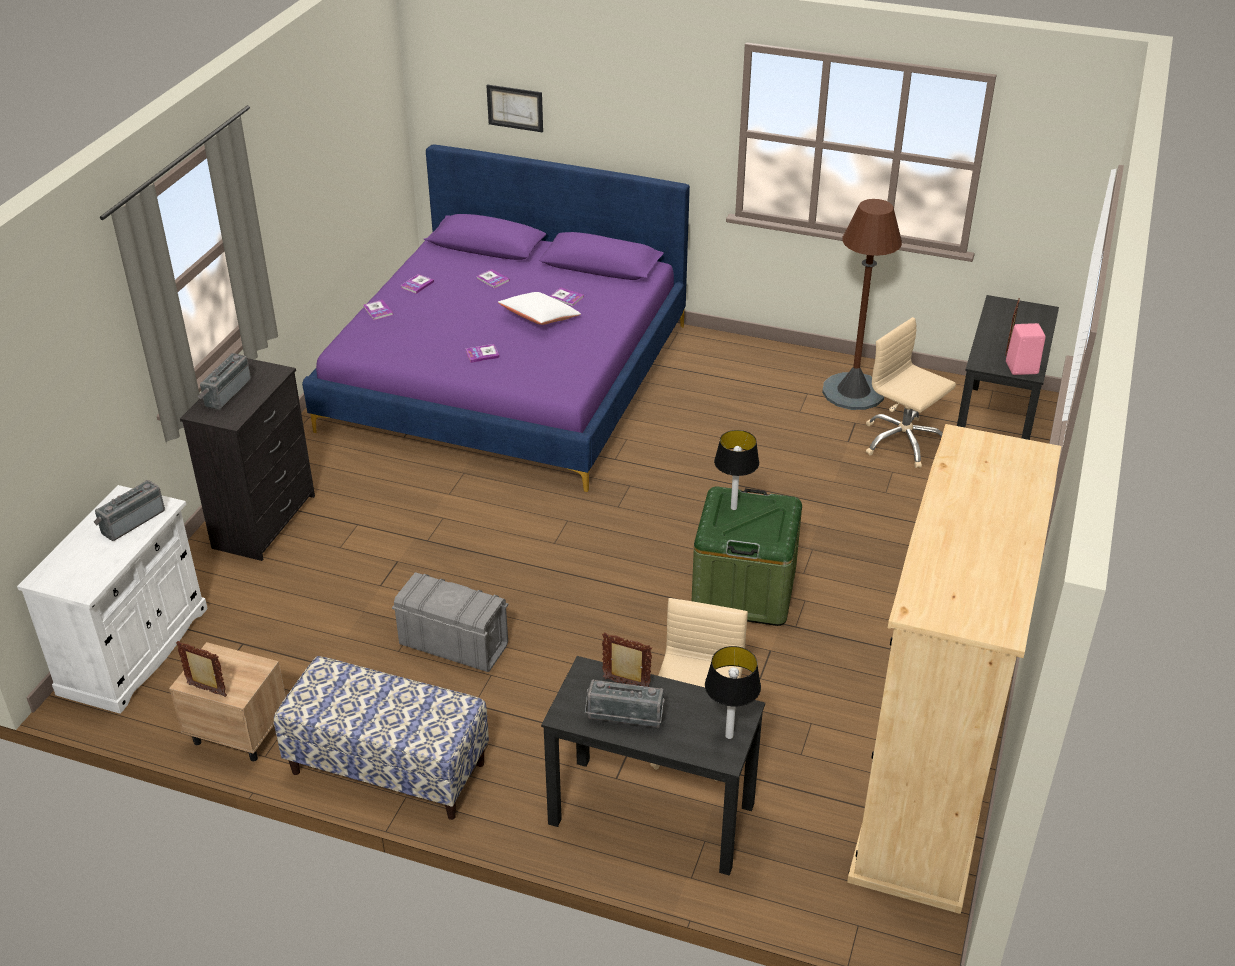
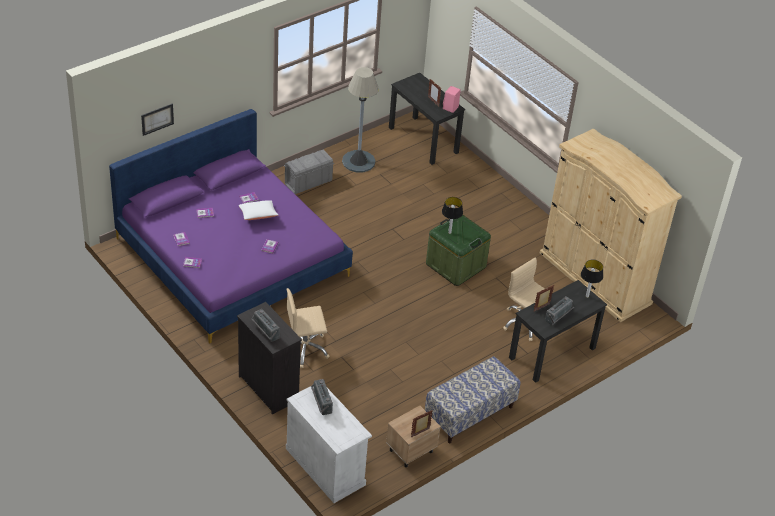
camera: 60 degrees left, 5 degrees up
(453, 644) = (413, 363): grey storage box -> grey storage box (308, 182)
(853, 392) = (358, 161): brown floor lamp -> grey floor lamp
(902, 442) = (406, 169): beige office chair -> beige office chair (304, 349)

